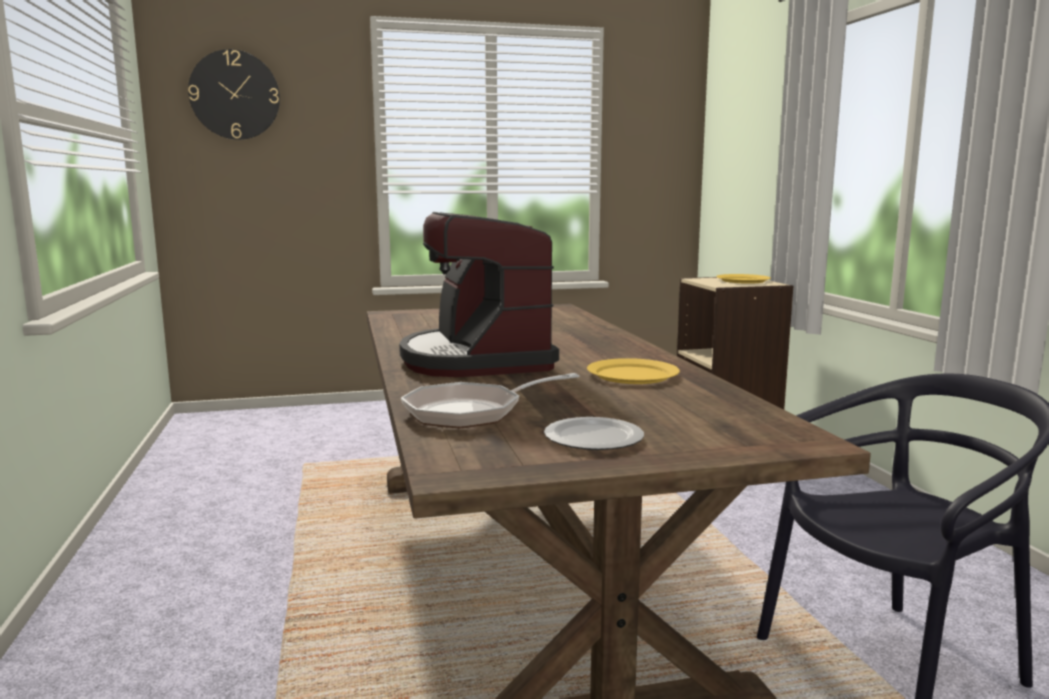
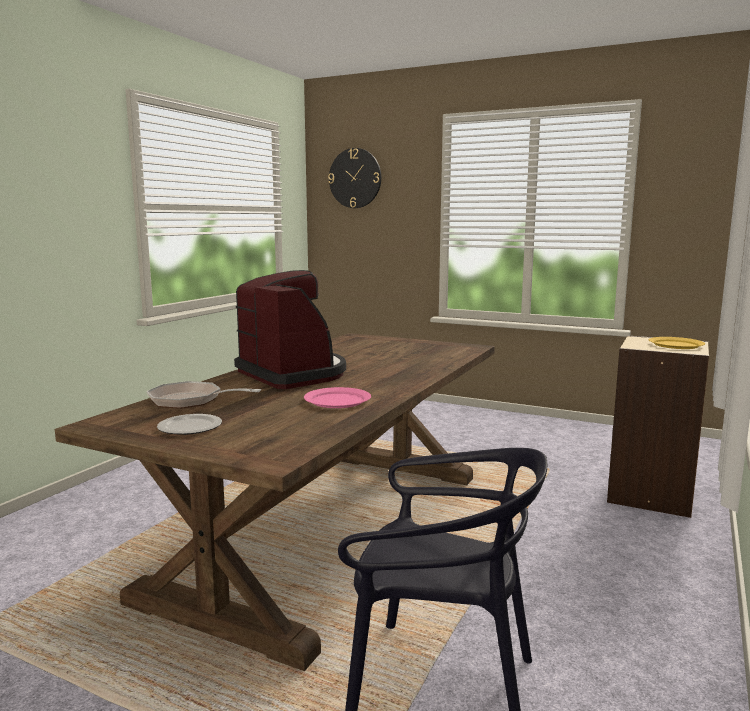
camera: 40 degrees right, 0 degrees up
(477, 360) = (293, 374): coffee machine -> coffee machine turned 120 degrees clockwise
(632, 375) = (337, 400): yellow plate -> pink plate

